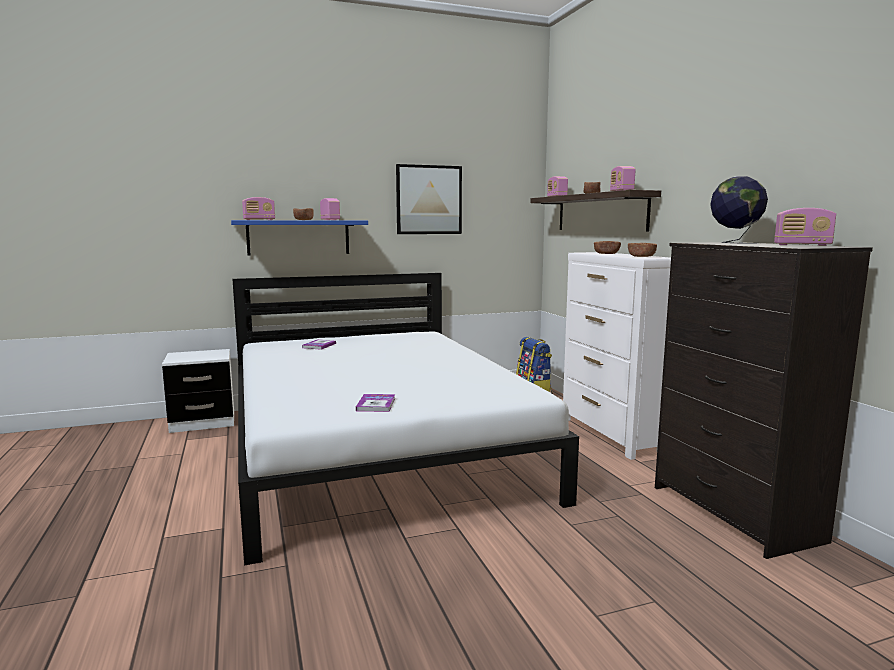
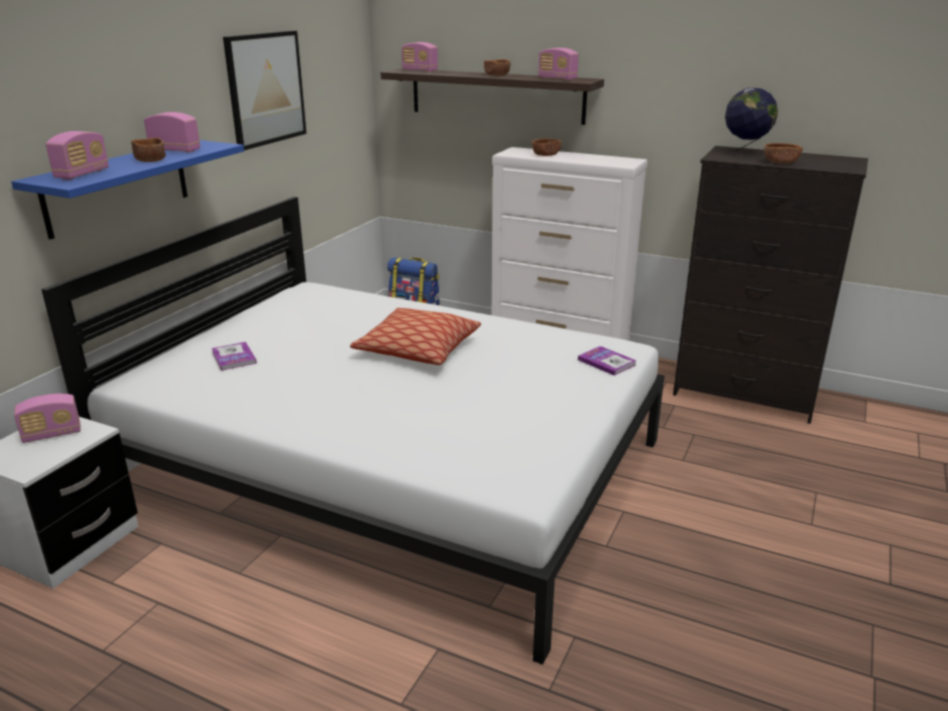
camera: 45 degrees left, 15 degrees up
(376, 404) = (542, 421): book -> book (606, 362)
(404, 363) = (417, 349): none -> pillow
(641, 256) = (605, 160): brown bowl -> brown bowl (780, 162)
(802, 245) = (821, 159): radio -> radio (52, 434)

